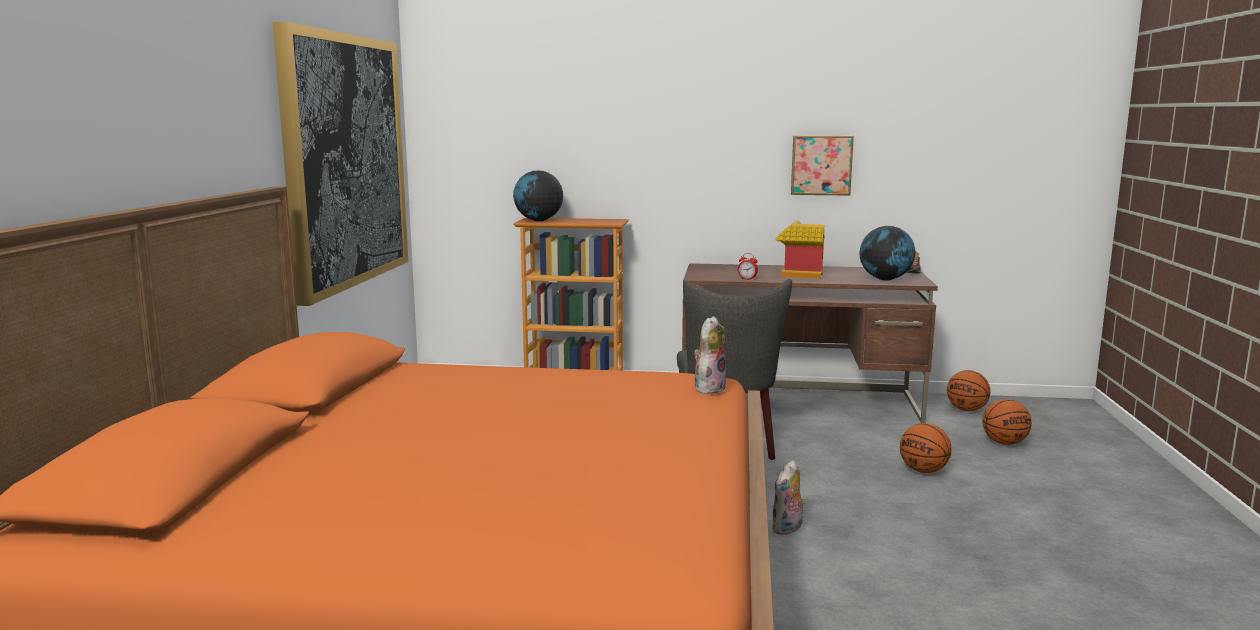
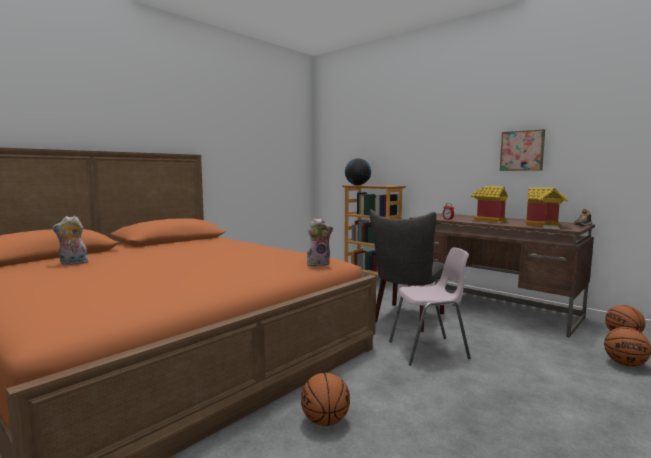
camera: 35 degrees right, 5 degrees down
(345, 161) = (259, 151): picture -> none
(788, 529) = (364, 369): plush toy -> plush toy (72, 263)
(818, 482) = (429, 350): none -> pink chair
(885, 279) = (547, 226): globe -> toy house
(923, 471) = (519, 364): basketball -> basketball (325, 421)

